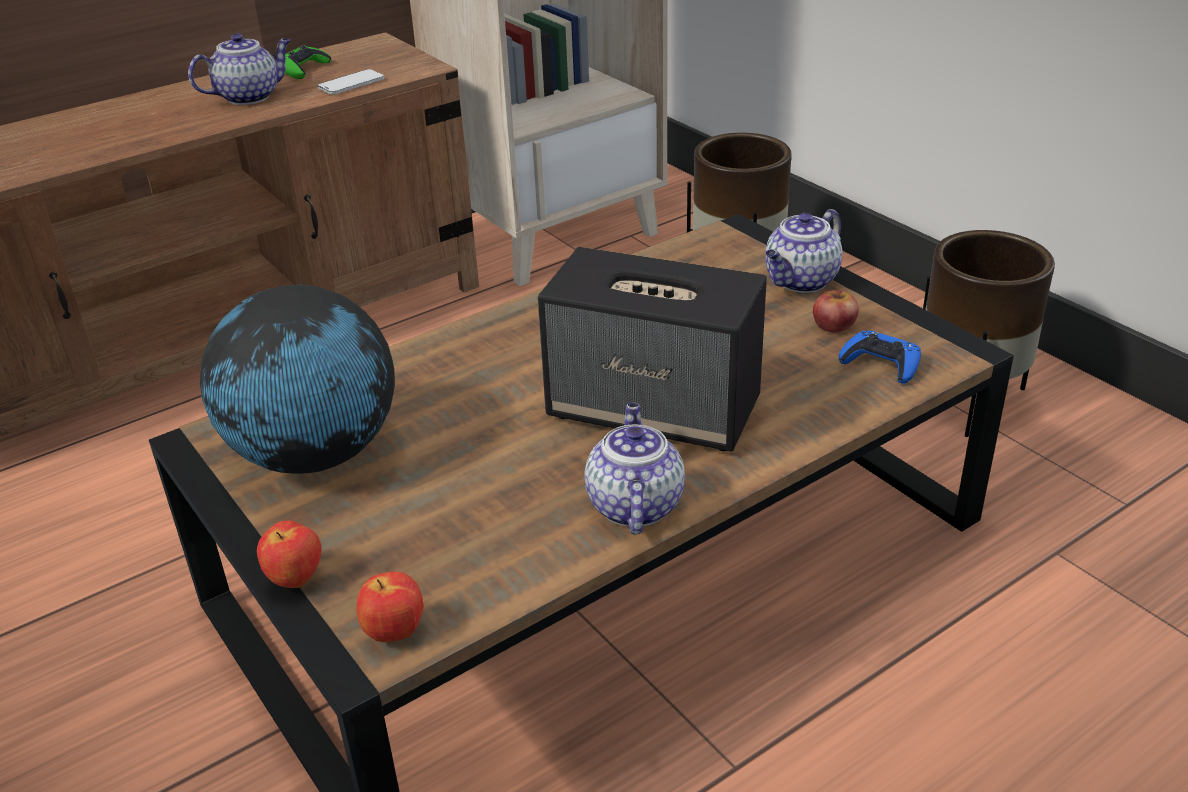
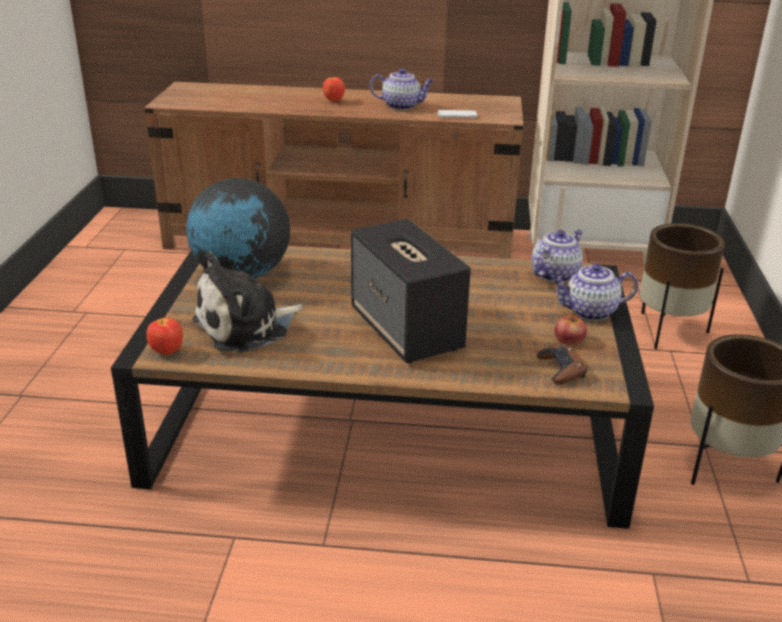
camera: 40 degrees right, 5 degrees down
(296, 580) = (165, 315): apple -> apple (334, 101)
(302, 69) = (447, 101): green game controller -> none
(449, 525) = (246, 327): none -> plush toy
(633, 504) = (330, 361): teapot -> teapot (555, 274)
(881, 364) = (561, 369): blue game controller -> brown game controller

